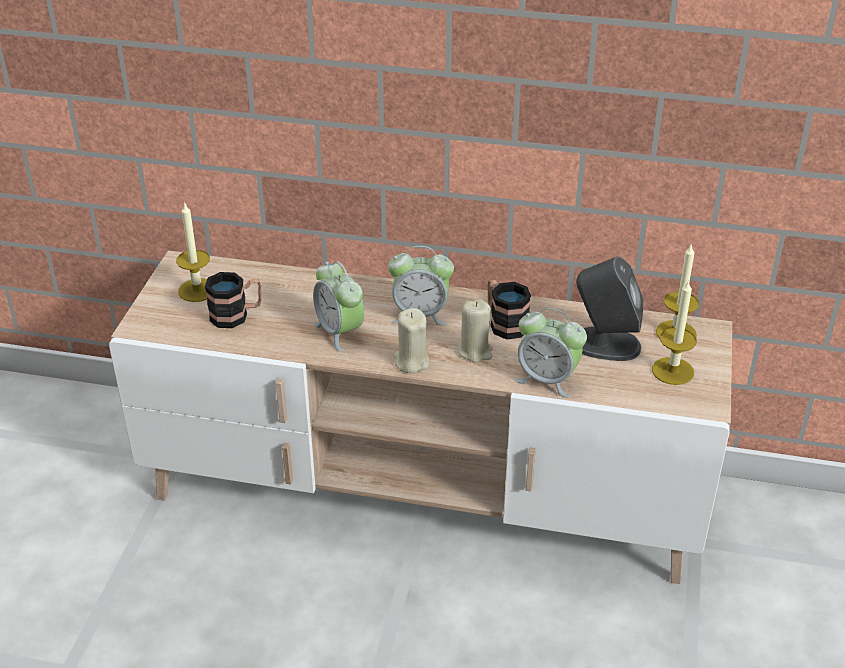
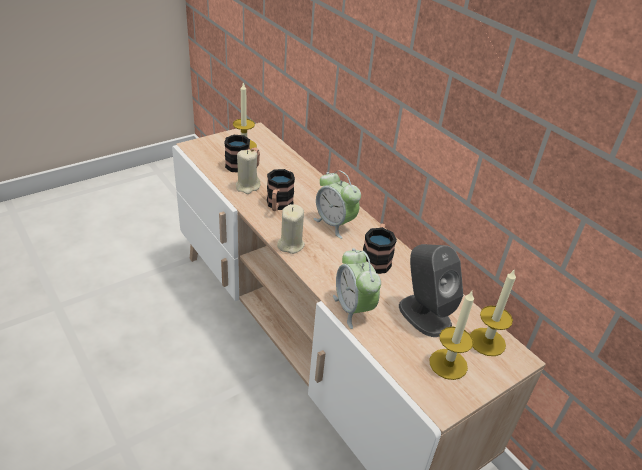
camera: 40 degrees right, 0 degrees up
(339, 331) = (278, 205): alarm clock -> mug
(475, 351) = (335, 263): beige candle -> beige candle (247, 186)

